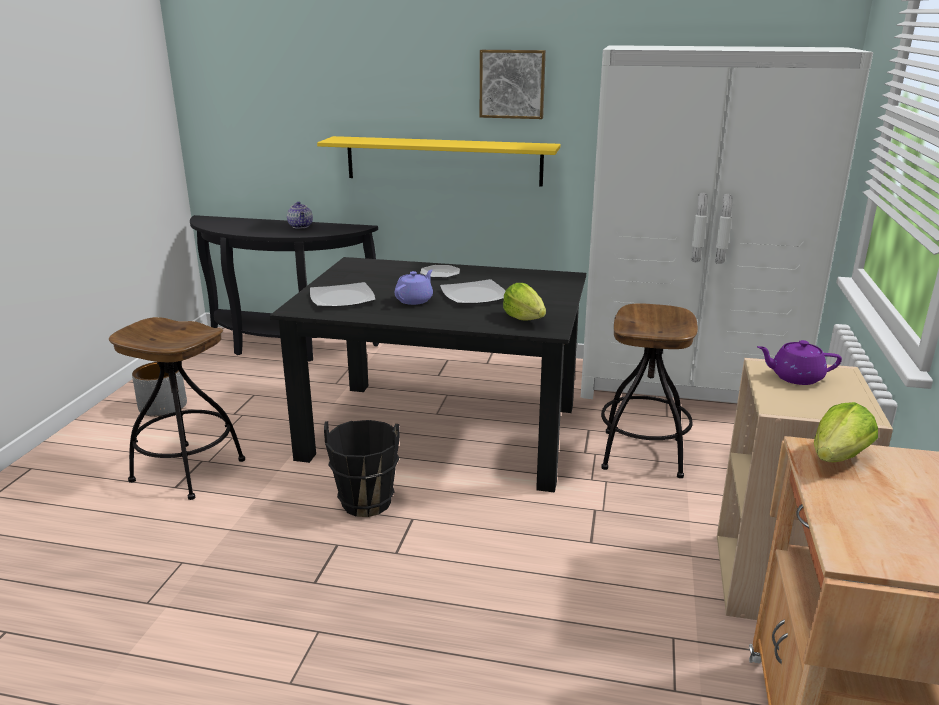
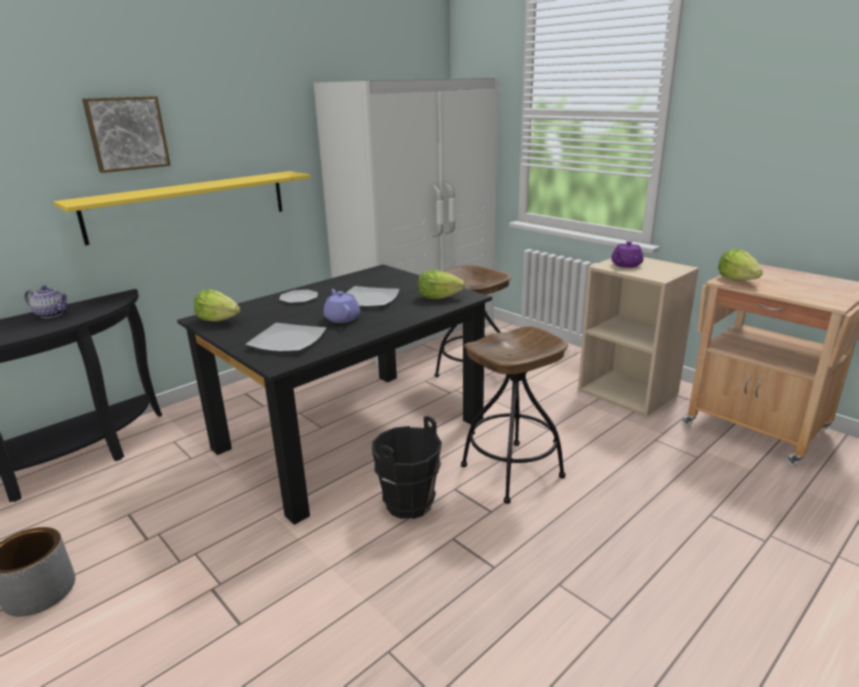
camera: 55 degrees left, 0 degrees up
(187, 470) = (216, 604): brown stool -> brown stool (511, 471)
(357, 267) = (218, 320): none -> lettuce
(512, 84) = (242, 121): picture -> picture (127, 133)

